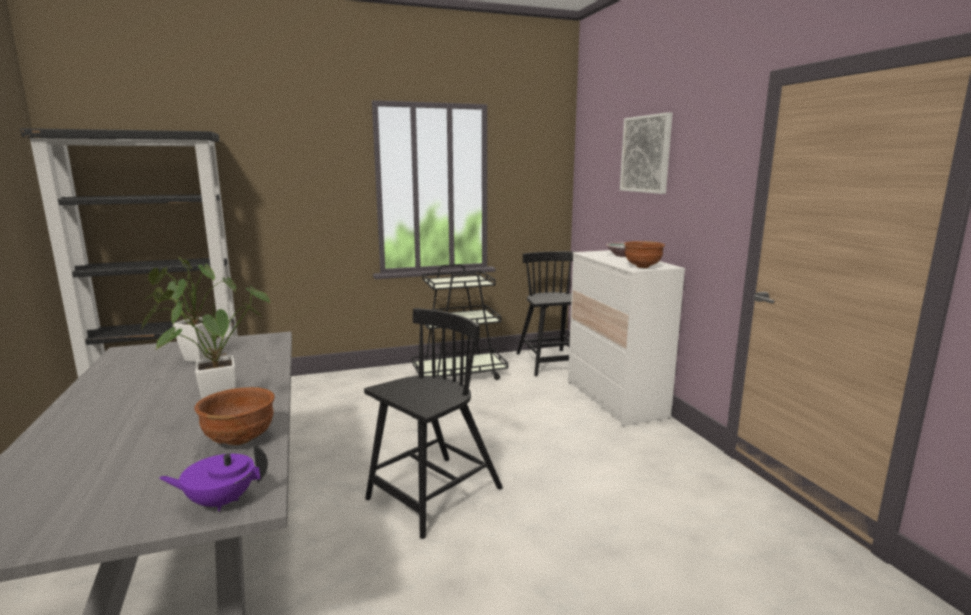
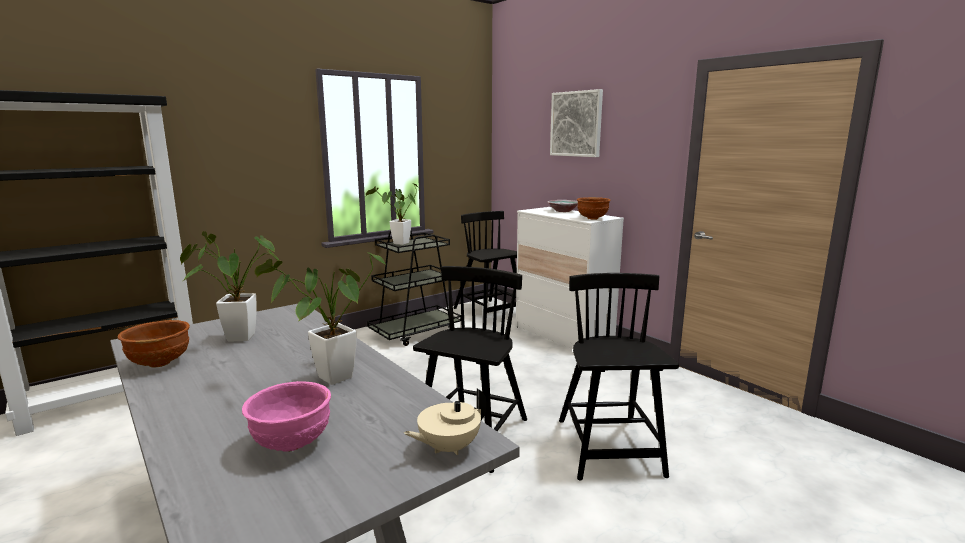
camera: 20 degrees left, 0 degrees up
(107, 467) = (291, 443): none -> pink bowl
(220, 501) = (448, 447): purple teapot -> beige teapot
(241, 440) = (394, 398): brown bowl -> brown bowl (160, 363)
(445, 280) = (399, 244): none -> potted plant
(570, 541) = (609, 448): none -> black chair

